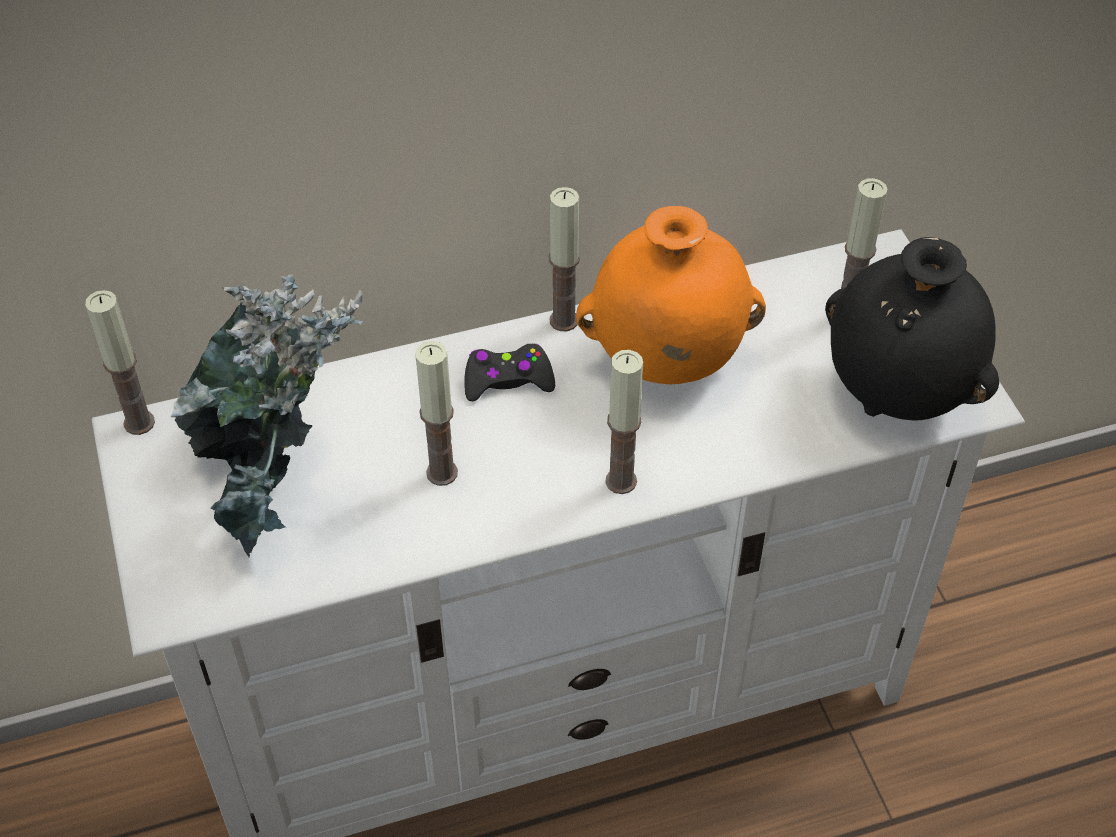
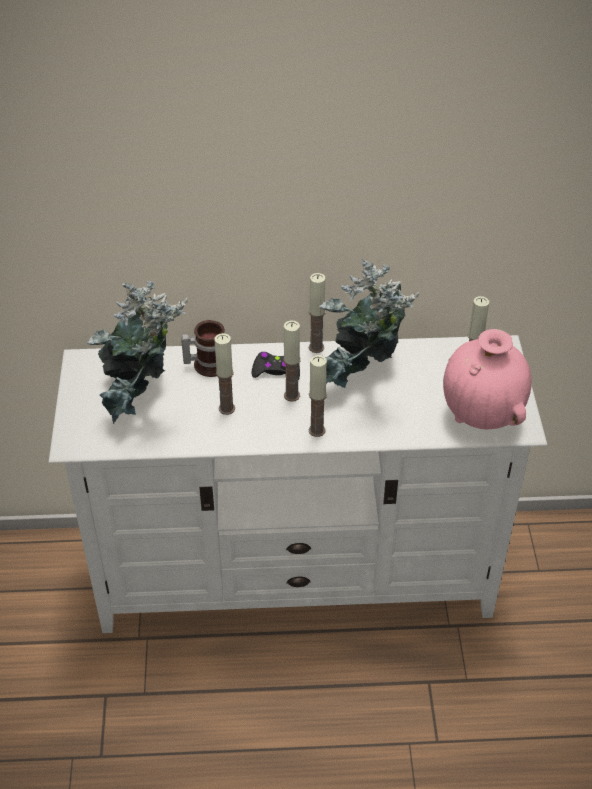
camera: 15 degrees right, 5 degrees down
(139, 422) = (85, 356): candle -> candle (292, 395)
(376, 391) = (207, 363): none -> mug
(665, 361) = (362, 377): orange vase -> potted plant
(898, 395) = (482, 417): black vase -> pink vase

